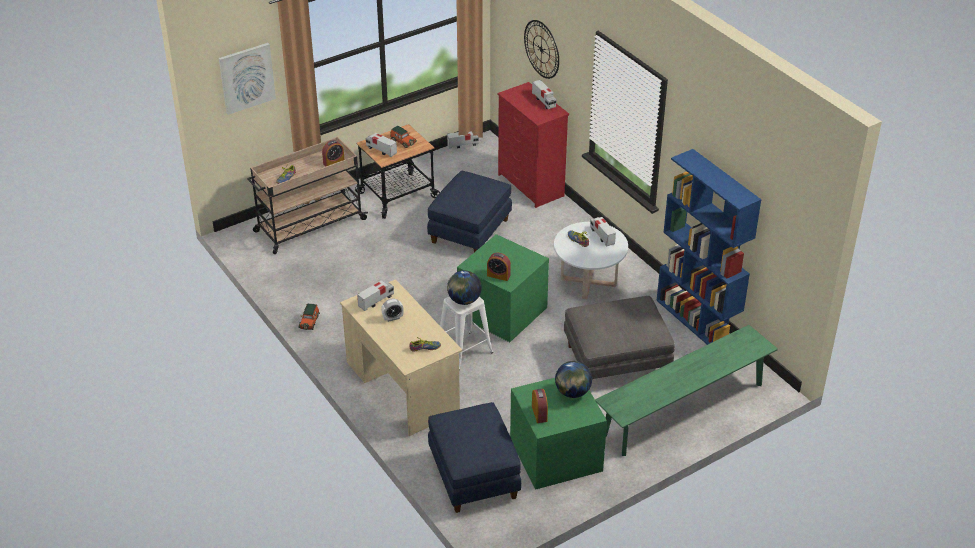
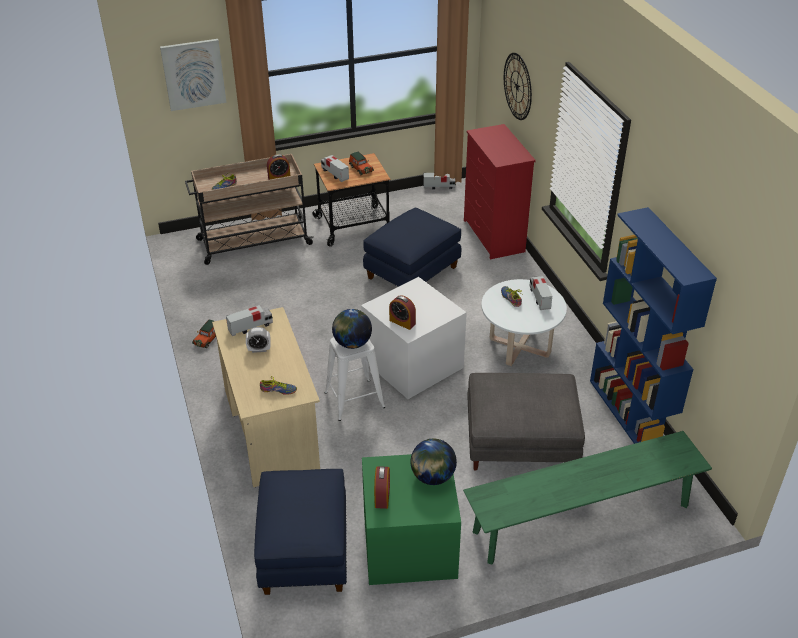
camera: 15 degrees right, 0 degrees up
(502, 313) = (413, 365): green storage box -> white storage box
(544, 101) = (512, 144): toy truck -> none

